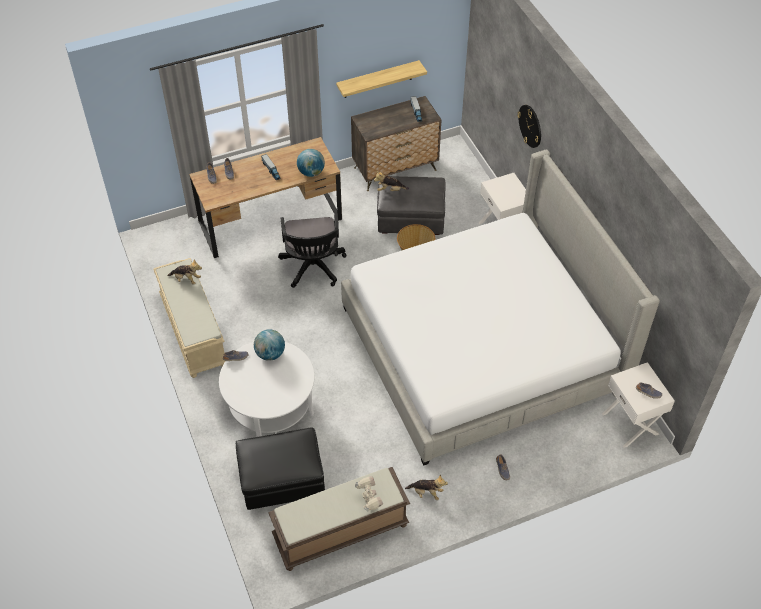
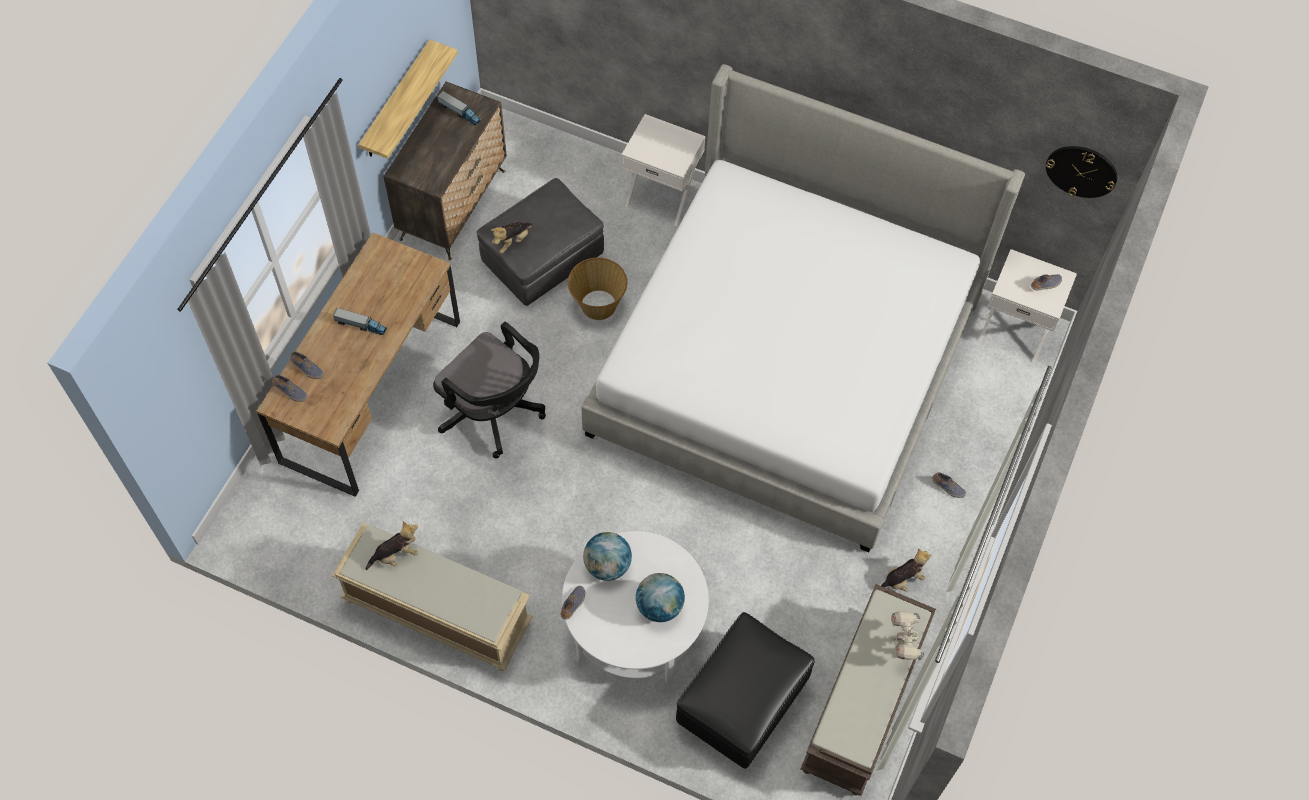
camera: 45 degrees left, 10 degrees up
(311, 172) = (416, 291): globe -> globe (659, 606)
(369, 504) = (902, 646): toy robot -> toy robot turned 120 degrees counterclockwise
(530, 126) = (667, 44): wall clock -> wall clock (1081, 171)

